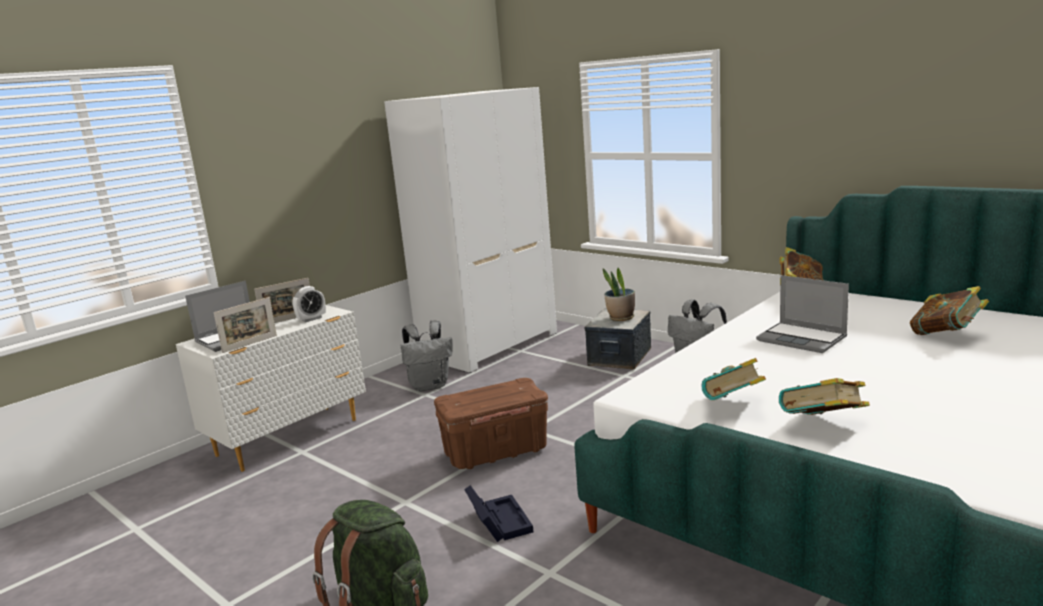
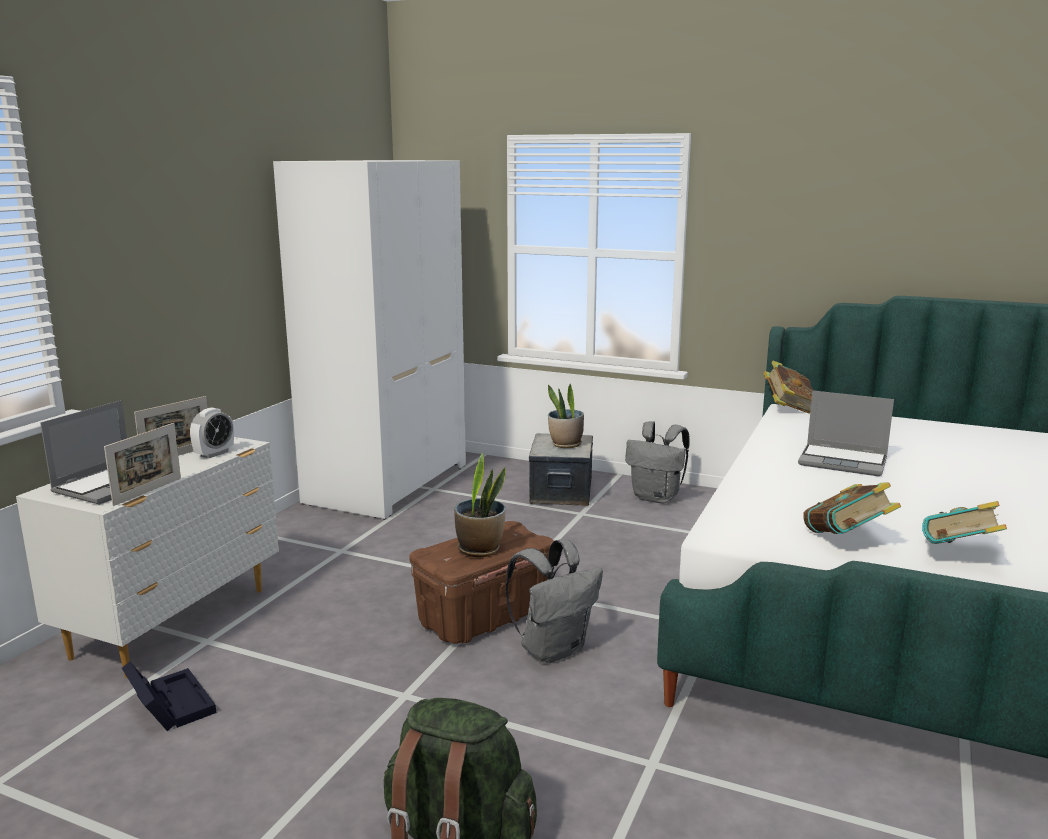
camera: 20 degrees left, 0 degrees up
(430, 385) = (340, 538): grey backpack -> grey backpack (553, 649)
(485, 398) = (480, 549): none -> potted plant
(498, 521) = (545, 706): black storage box -> black storage box (169, 704)
(946, 335) = (977, 453): book -> none

